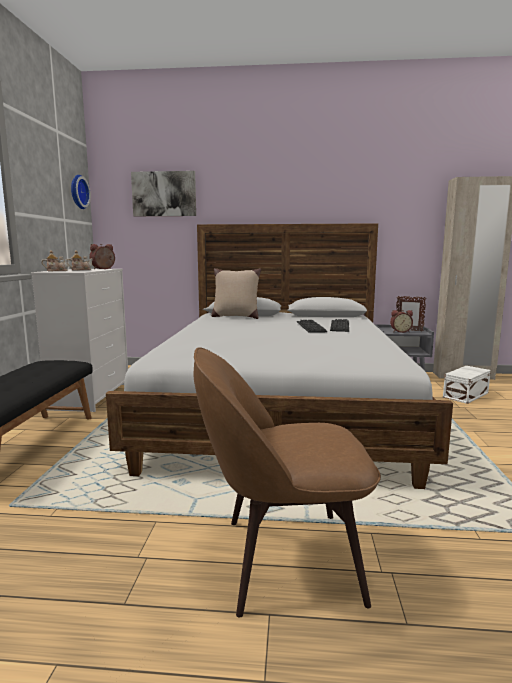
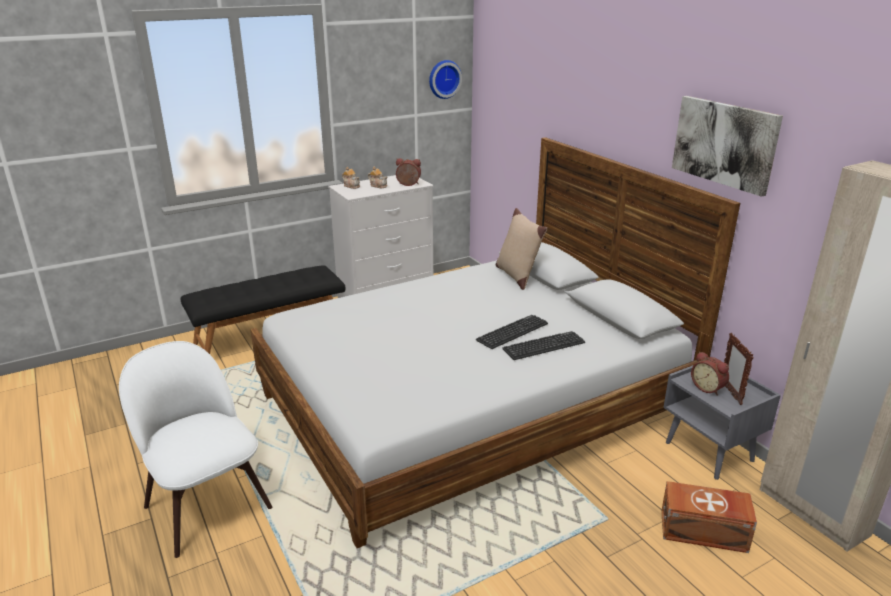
camera: 55 degrees right, 15 degrees up
(164, 194) = (523, 89): picture -> picture (724, 143)
(283, 559) = (206, 504): brown chair -> white chair
(466, 395) = (704, 532): white storage box -> brown storage box

